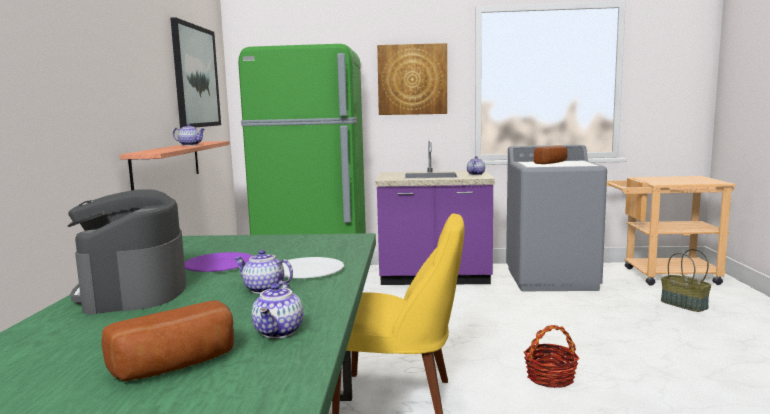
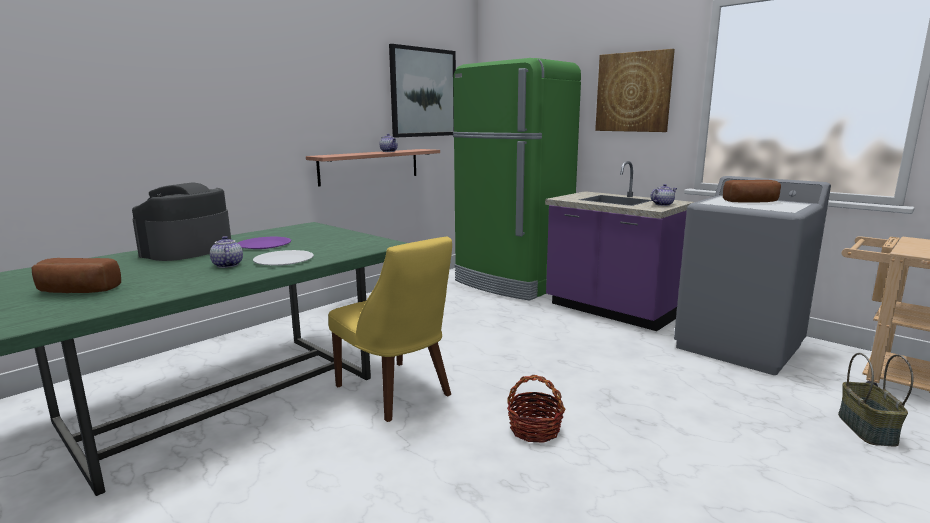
camera: 40 degrees right, 5 degrees up
(280, 332) = (149, 290): teapot -> none

